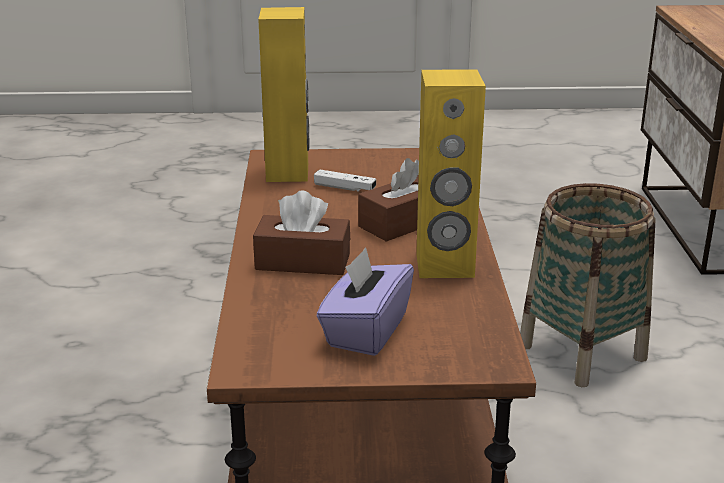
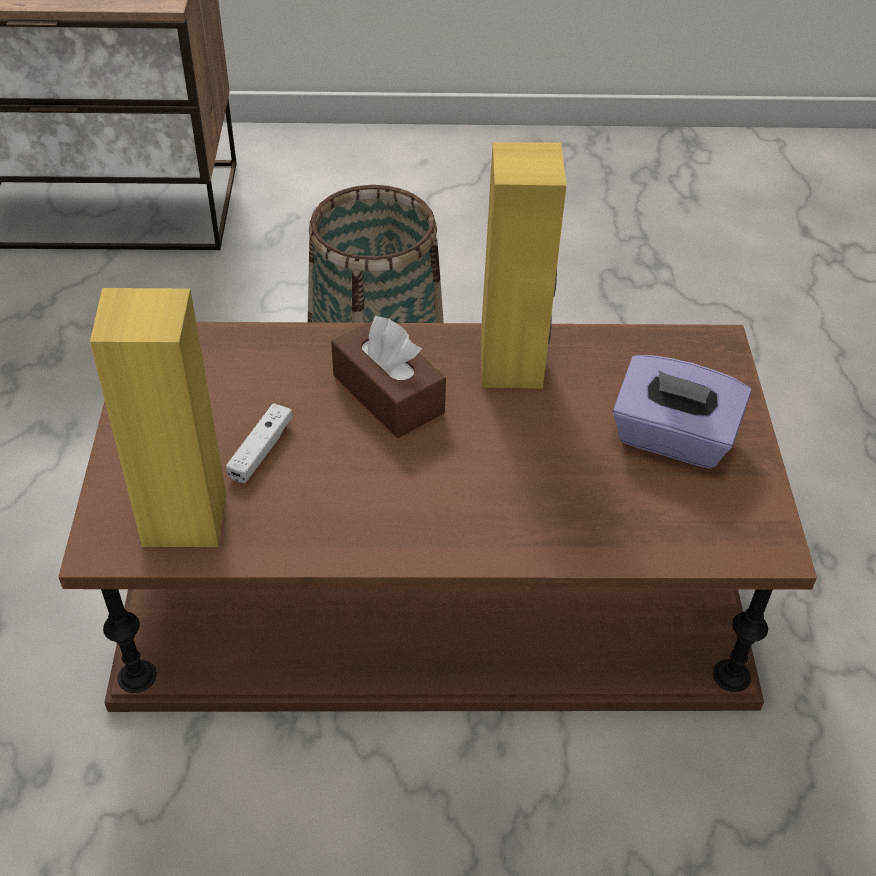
camera: 90 degrees left, 20 degrees up
(303, 261) = (503, 496): brown tissue box -> none

